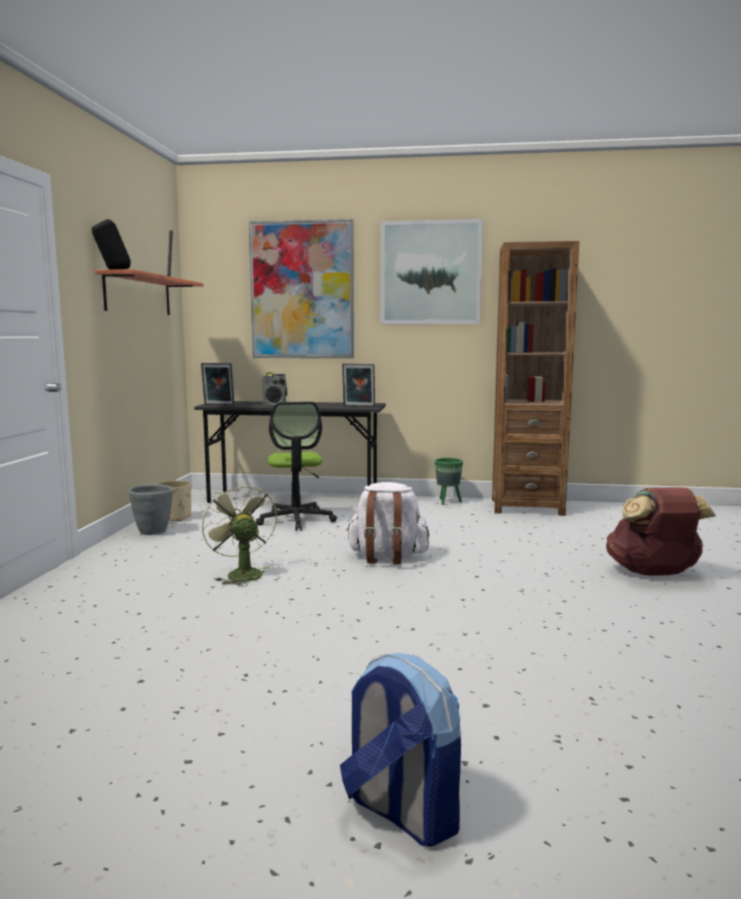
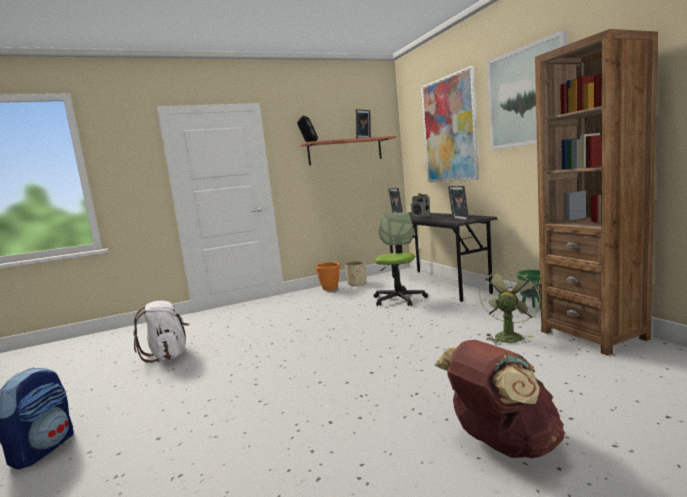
camera: 60 degrees right, 0 degrees up
(153, 532) = (330, 289): grey planter -> orange planter
(240, 574) = (295, 322): green fan -> green fan (508, 335)
(296, 520) = (399, 299): office chair -> office chair turned 150 degrees clockwise
(387, 558) = (368, 339): white backpack -> white backpack (168, 355)

